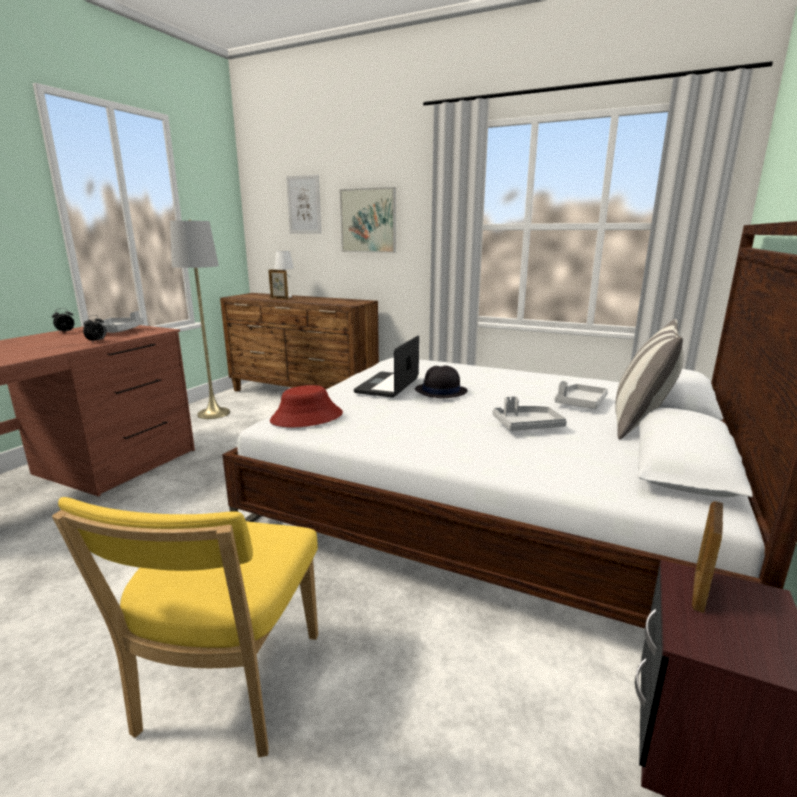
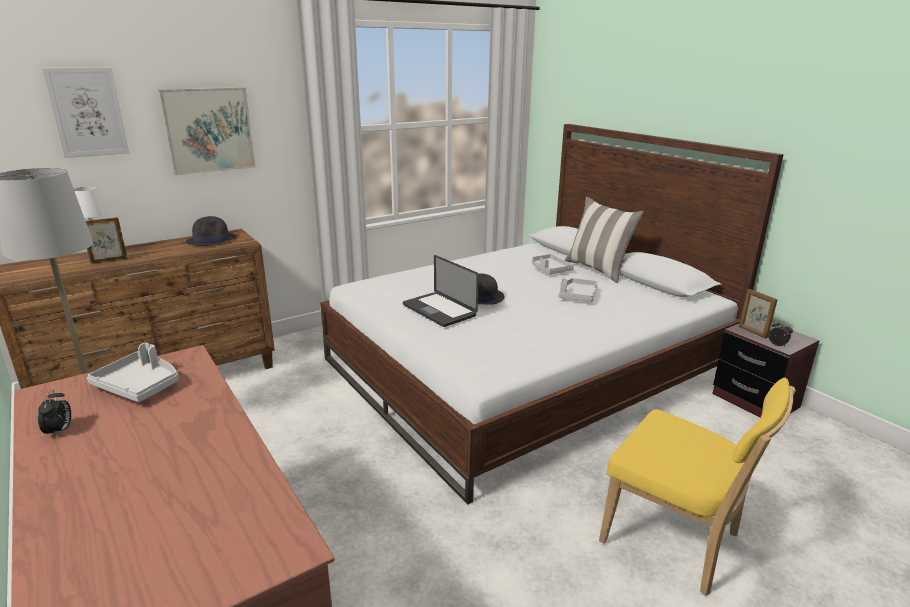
camera: 60 degrees left, 5 degrees up
(97, 341) = (203, 404): alarm clock -> alarm clock (778, 345)
(306, 417) = (486, 360): red hat -> none
(344, 301) = (212, 240): none -> black hat

